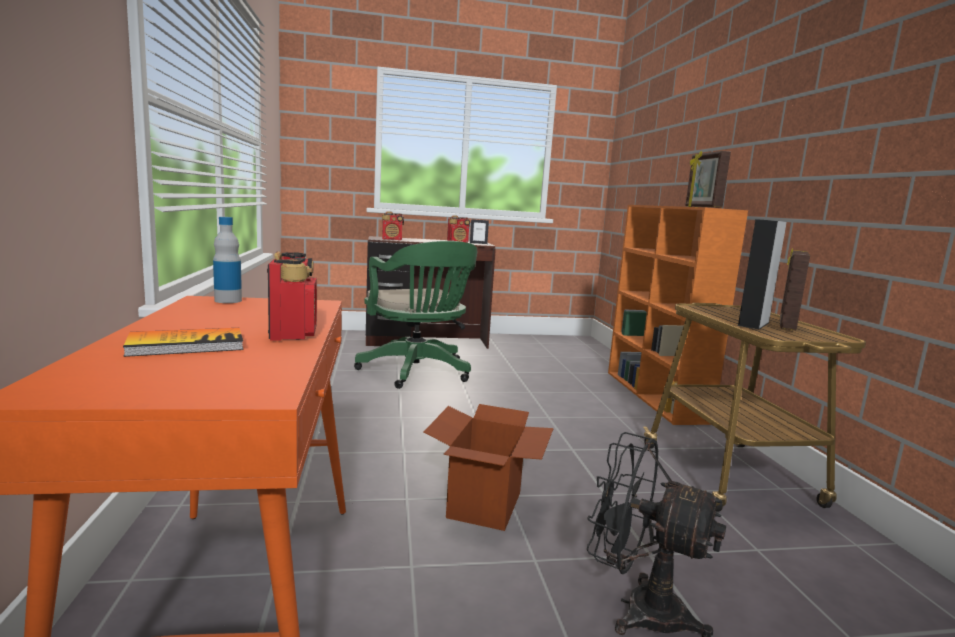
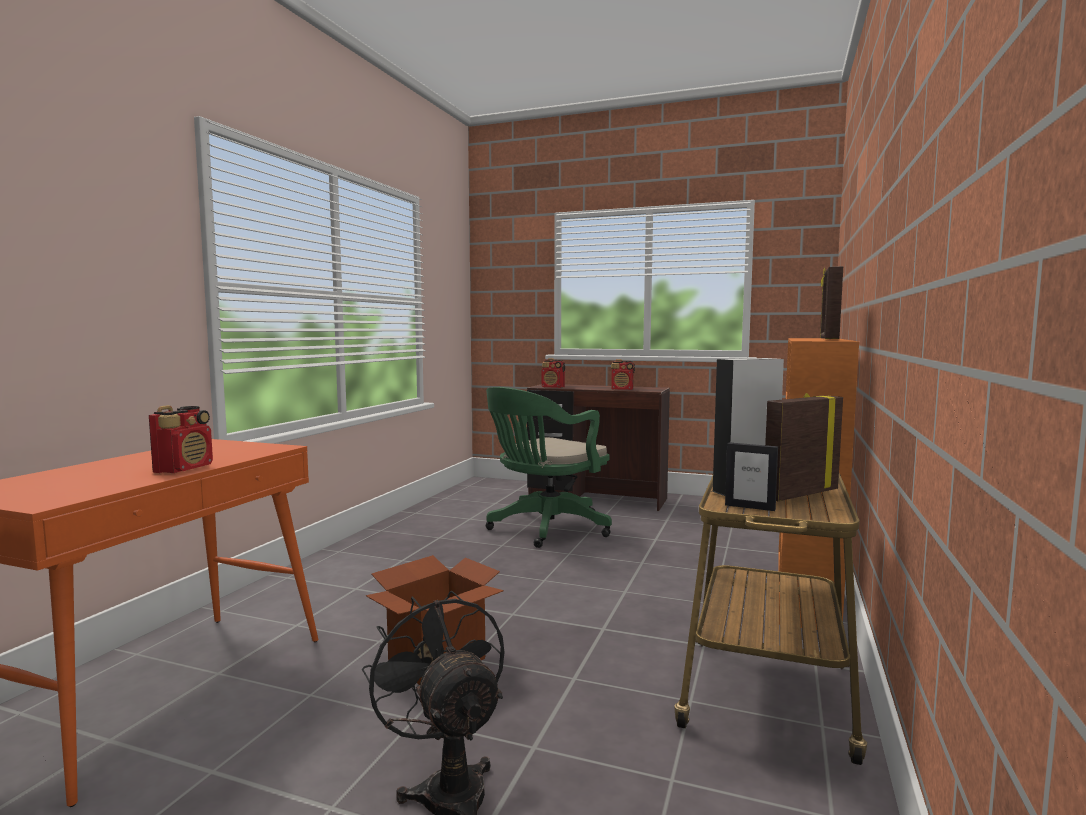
camera: 30 degrees right, 5 degrees down
(186, 345) = (99, 472): book -> none
(228, 300) = (222, 443): bottle -> none
(418, 372) = (545, 529): green office chair -> green office chair turned 45 degrees clockwise
(478, 243) = (648, 389): picture frame -> picture frame (750, 507)

